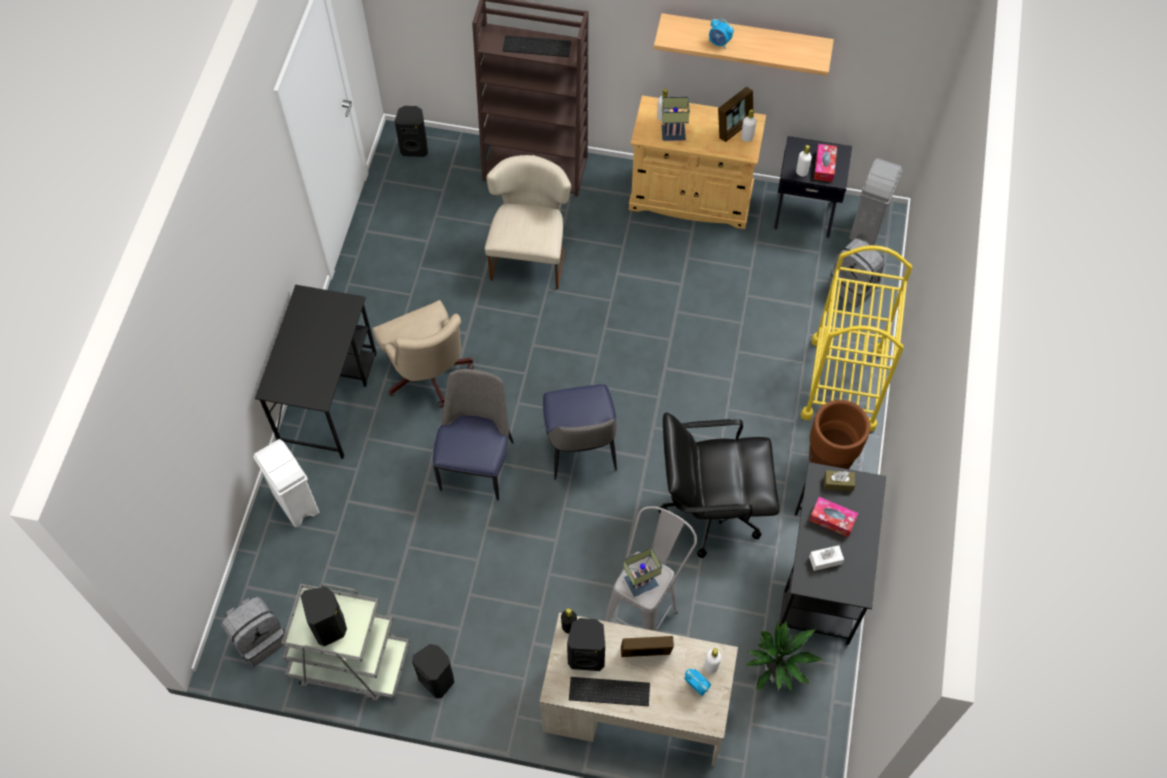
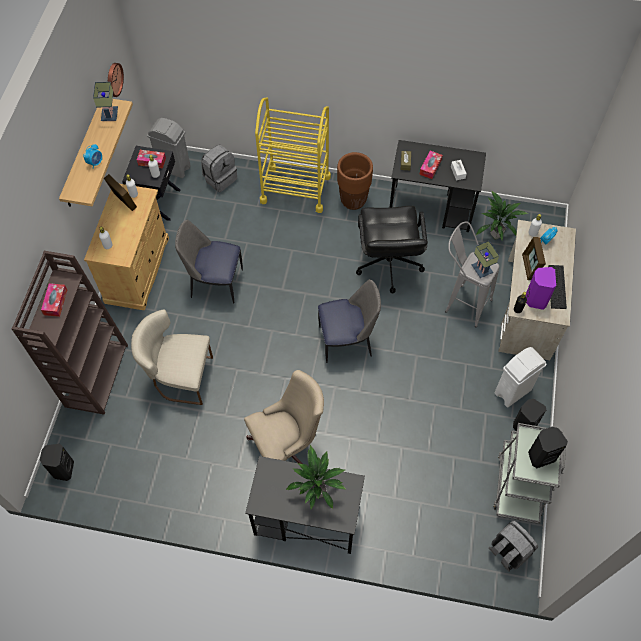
camera: 90 degrees left, 0 degrees up
(296, 504) = (399, 535): white trash can -> white trash can (513, 391)
(312, 360) = (318, 492): none -> potted plant
(477, 463) = (360, 407): chair -> chair (215, 282)
(537, 45) = (55, 302): keyboard -> tissue box
(587, 655) = (535, 299): black speaker -> purple speaker
(674, 133) = (124, 239): table lamp -> table lamp (109, 114)
(877, 55) = (113, 79): none -> wall clock

